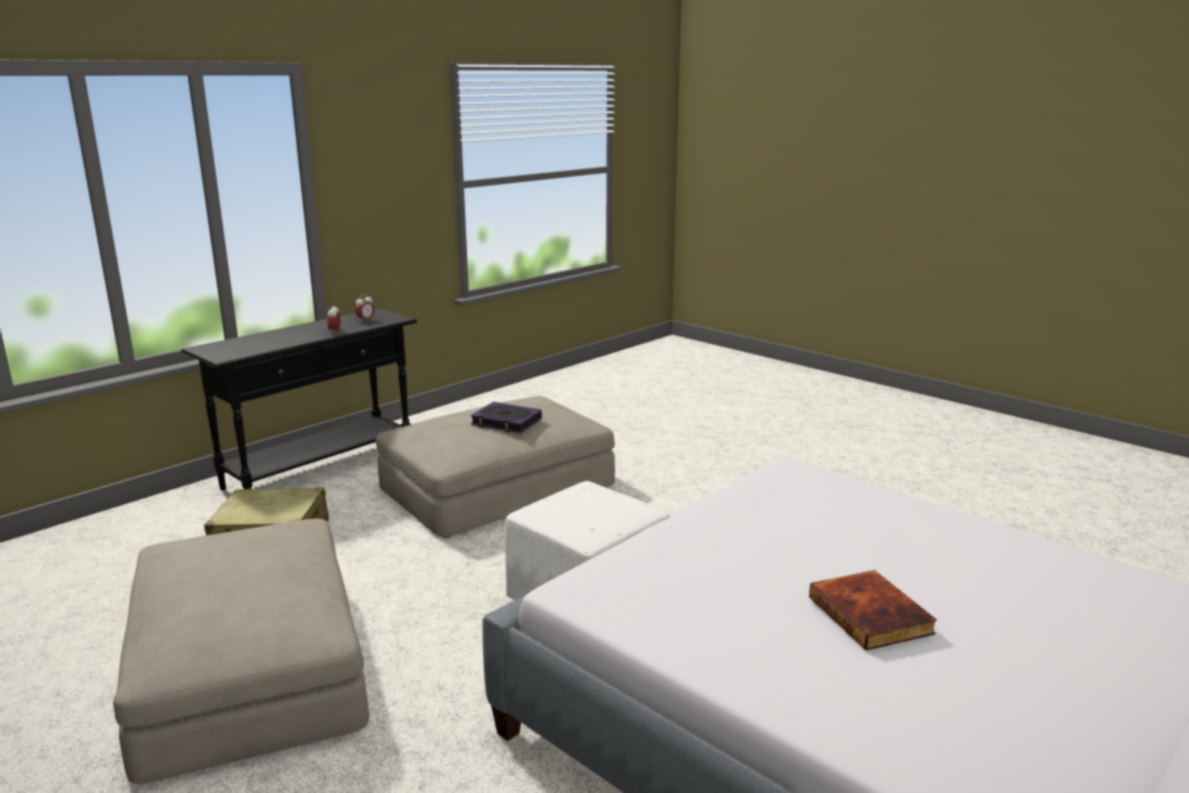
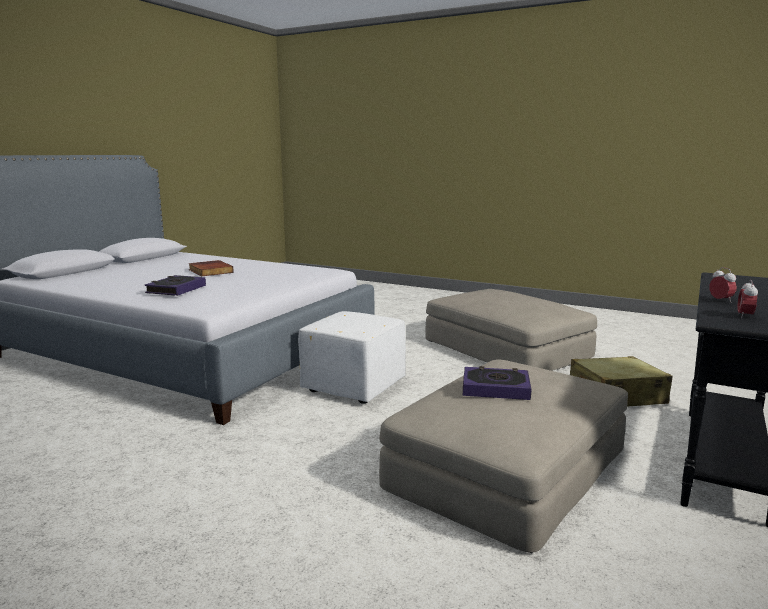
camera: 165 degrees right, 5 degrees down
(876, 516) = (176, 289): none -> book

